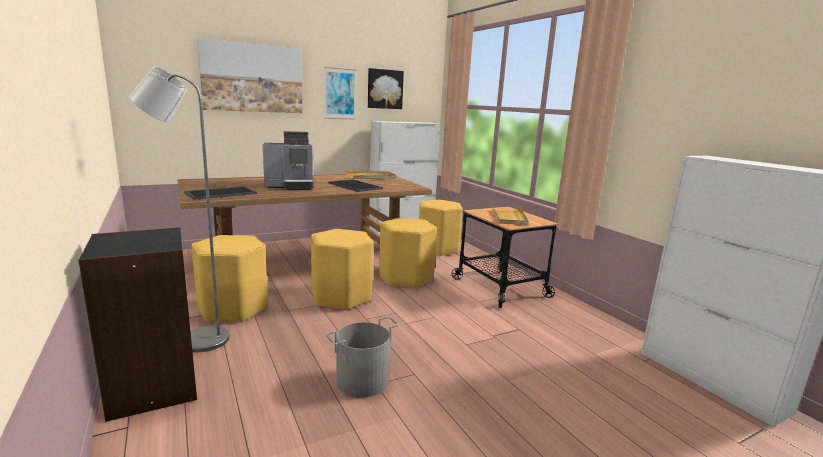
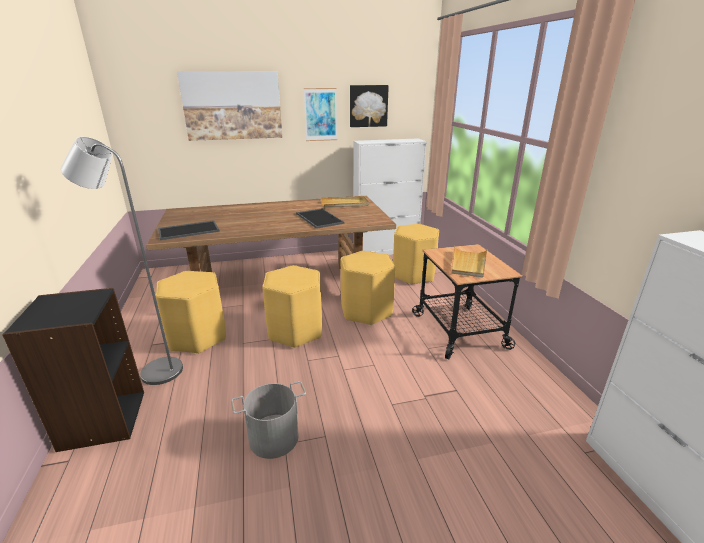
camera: 15 degrees right, 10 degrees up
(291, 186) = (257, 220): coffee machine -> none

